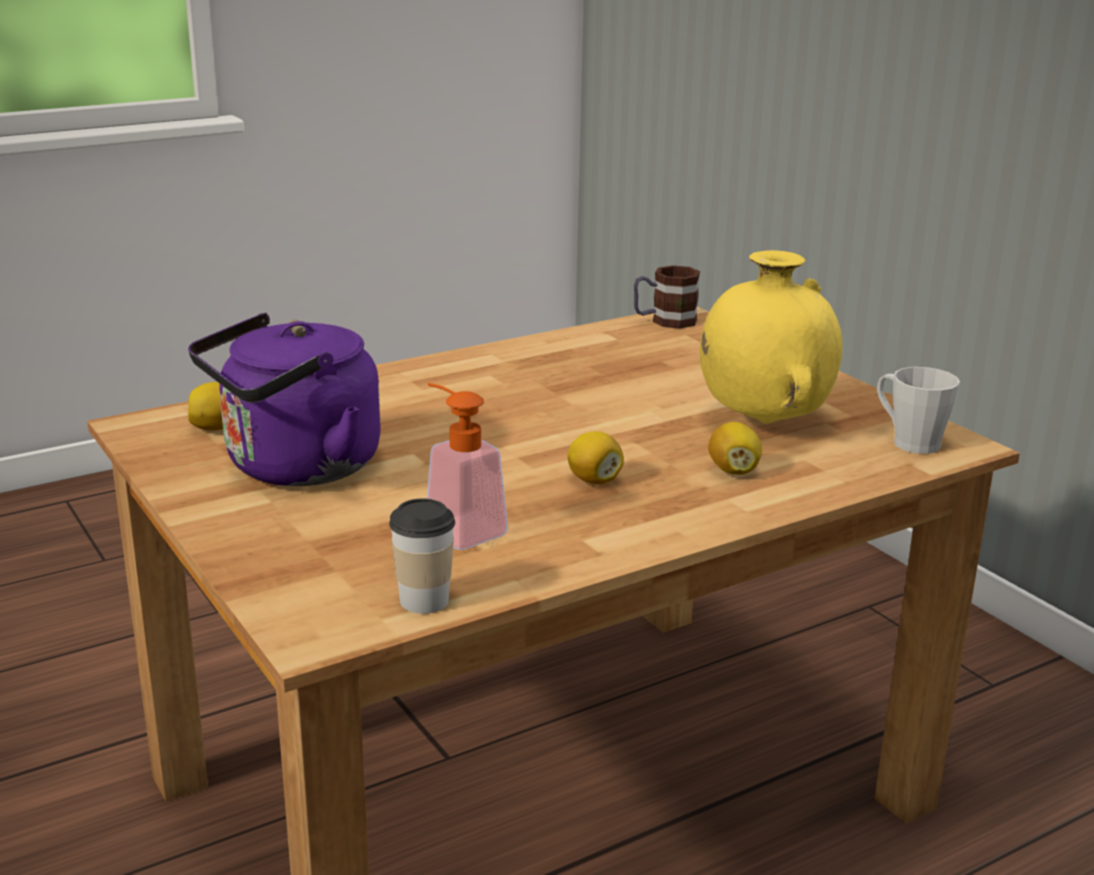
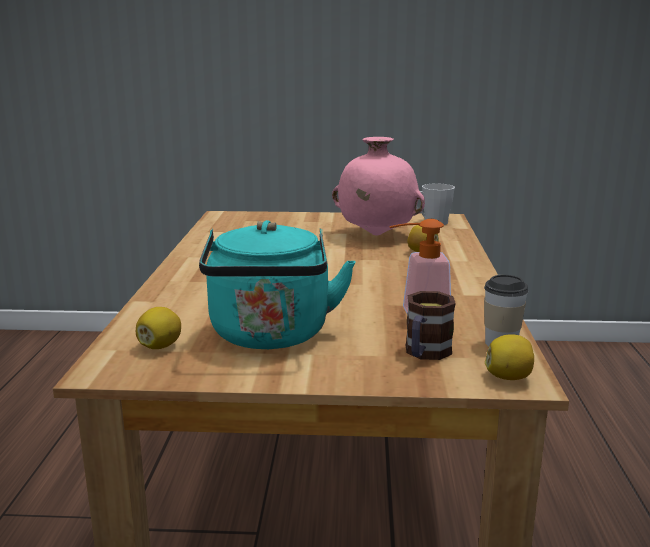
camera: 55 degrees left, 5 degrees down
(295, 468) = (271, 336): purple kettle -> turquoise kettle
(594, 480) = (396, 276): lemon -> lemon (508, 377)
(664, 321) = (220, 219): mug -> mug (425, 354)
(763, 422) = (375, 235): yellow vase -> pink vase

